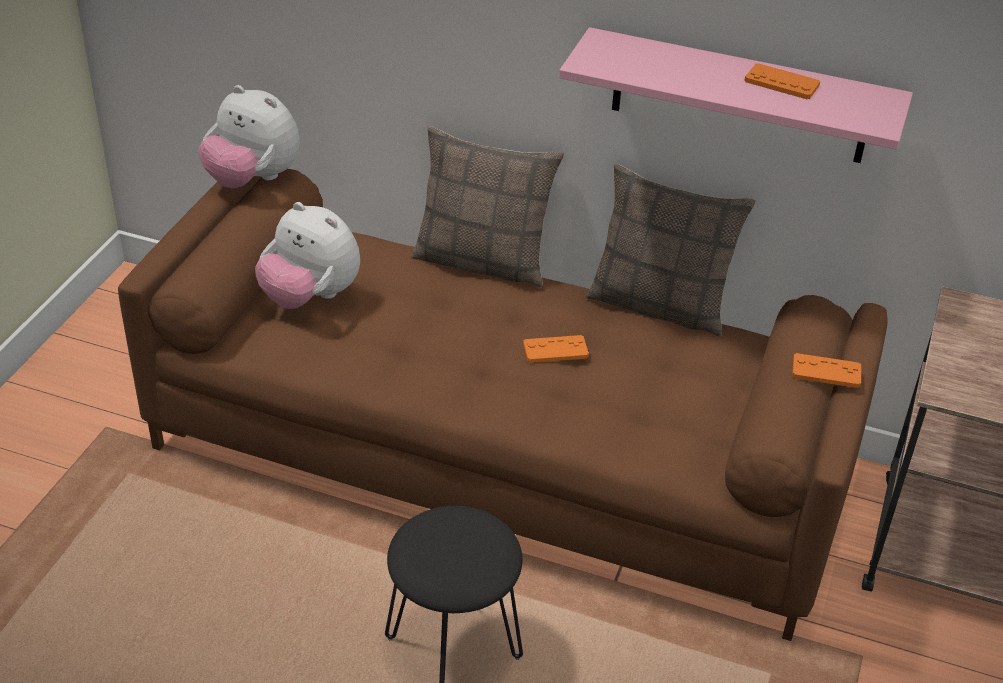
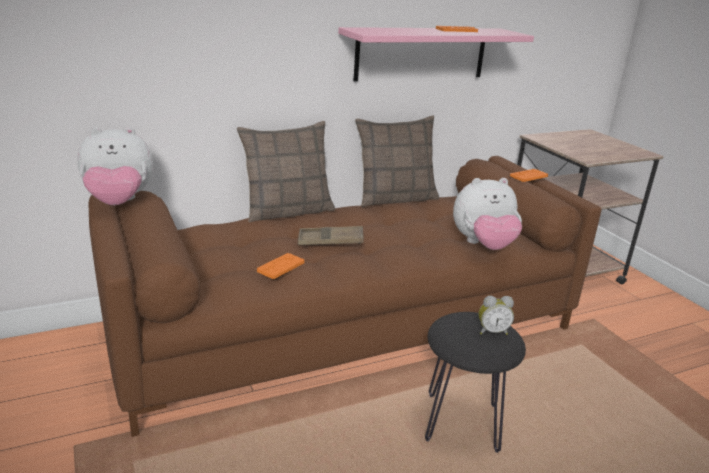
camera: 45 degrees left, 15 degrees down
(310, 297) = (218, 258): plush toy -> plush toy (483, 245)
(455, 334) = (330, 241): none -> brown tray
(468, 557) = (492, 331): none -> alarm clock
(555, 350) = (386, 228): orange game controller -> orange game controller (281, 267)

